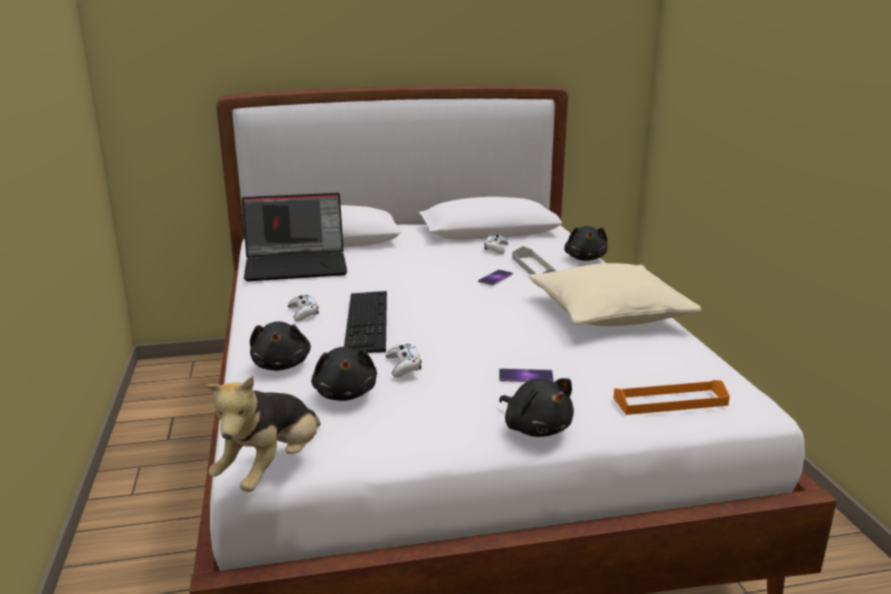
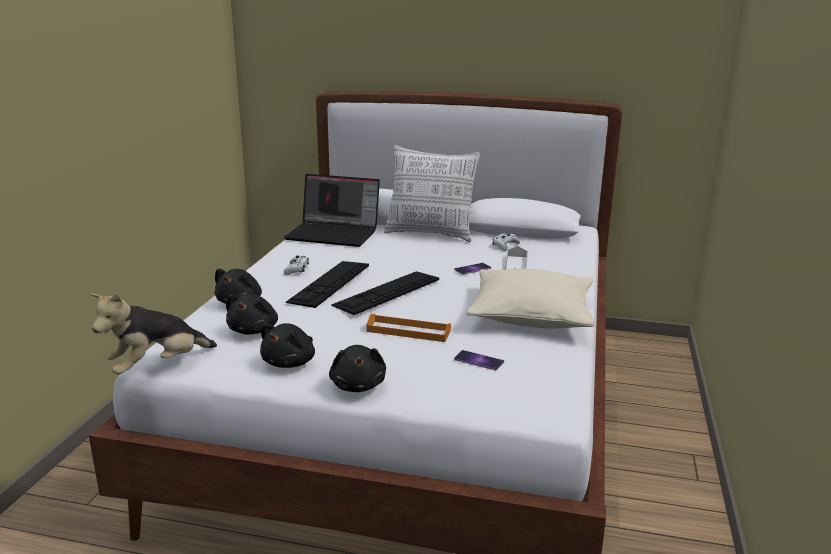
camera: 25 degrees right, 0 degrees up
(403, 366) = (314, 320): white game controller -> none
(404, 249) = (430, 234): none -> pillow
(443, 318) = (387, 292): none -> keyboard
(526, 376) = (398, 347): phone -> phone (478, 360)
(585, 258) = (574, 266): black plush toy -> black plush toy (290, 362)
(670, 401) = (486, 392): orange tray -> orange tray (408, 331)

